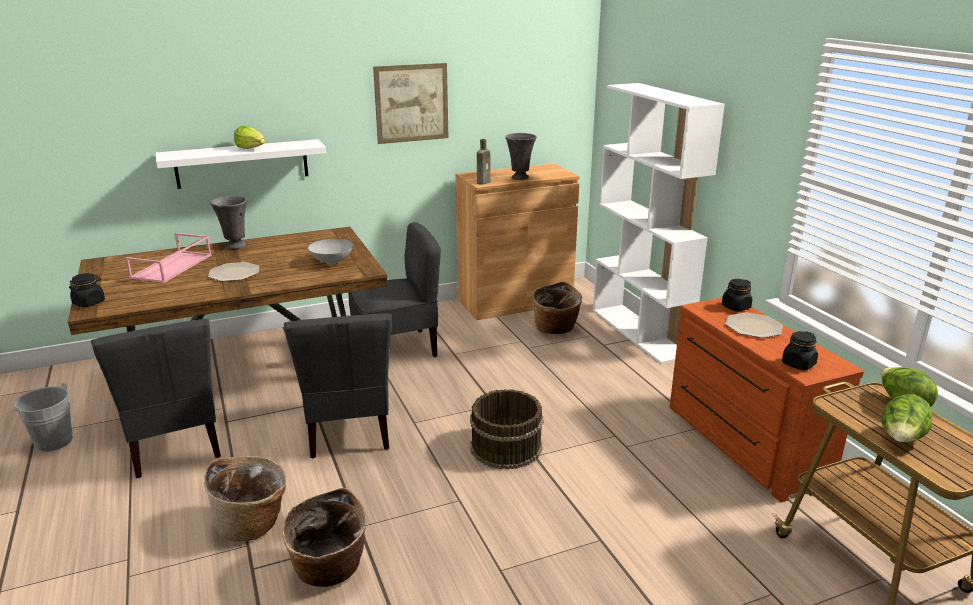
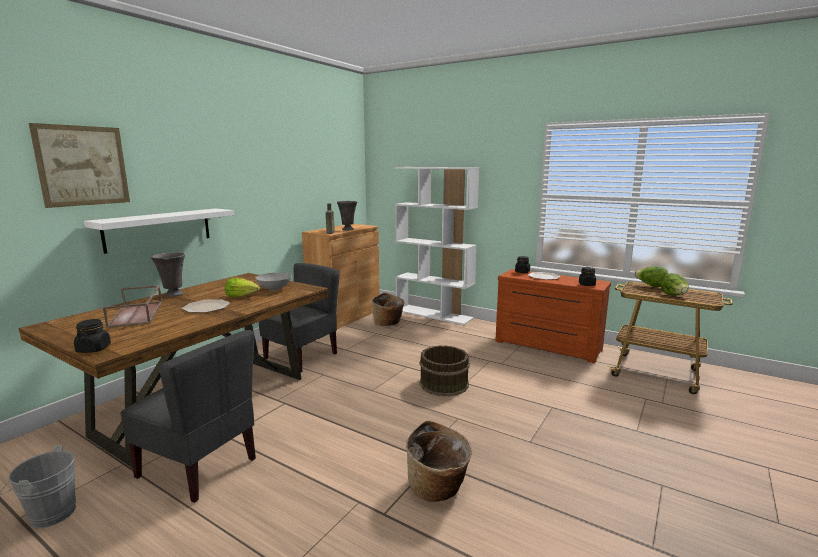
camera: 35 degrees left, 10 degrees down
(172, 267) = (137, 314): pink tray -> brown tray
(251, 148) = (174, 213): lettuce -> lettuce (241, 296)
(253, 524) = (343, 487): basket -> none
(348, 430) = (334, 408): grey chair -> none
(411, 103) = (273, 182): picture -> picture (83, 166)

